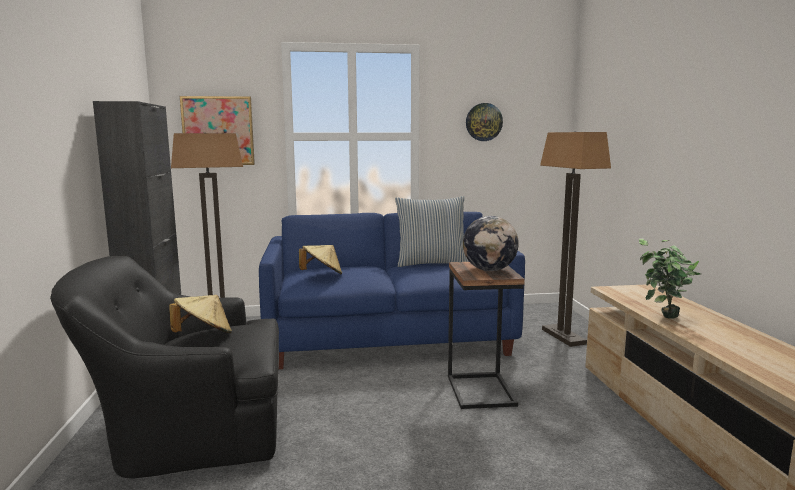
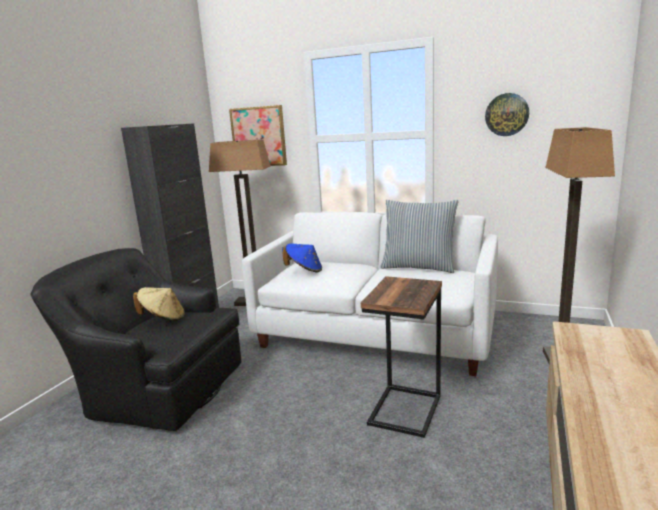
camera: 30 degrees right, 5 degrees up
(322, 275) = (304, 270): beige hat -> blue hat
(389, 338) = (376, 333): blue sofa -> white sofa
(489, 270) = (406, 292): globe -> none
(663, 318) = (582, 386): potted plant -> none

